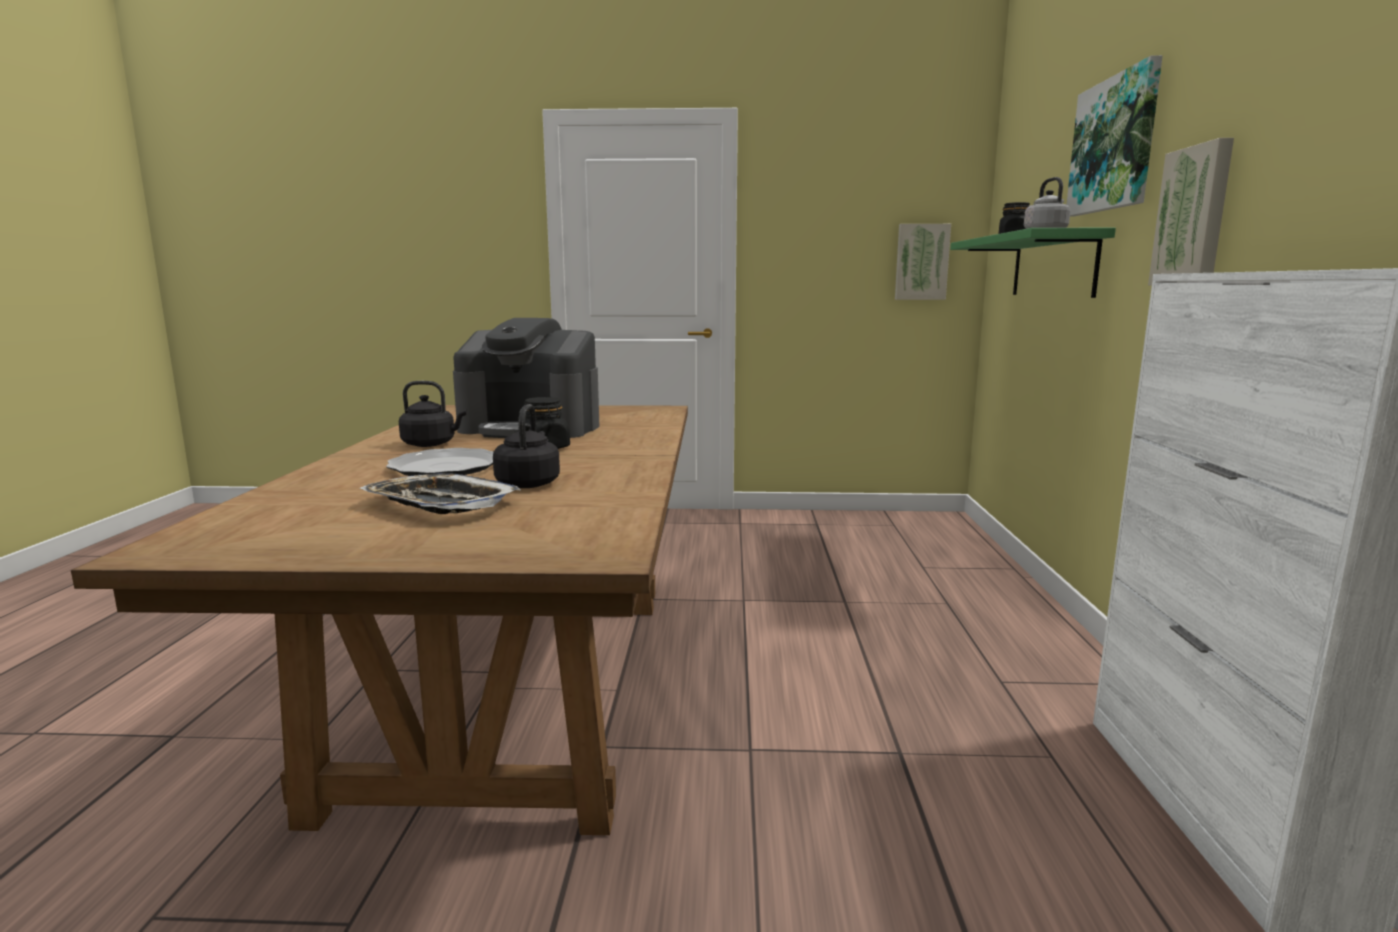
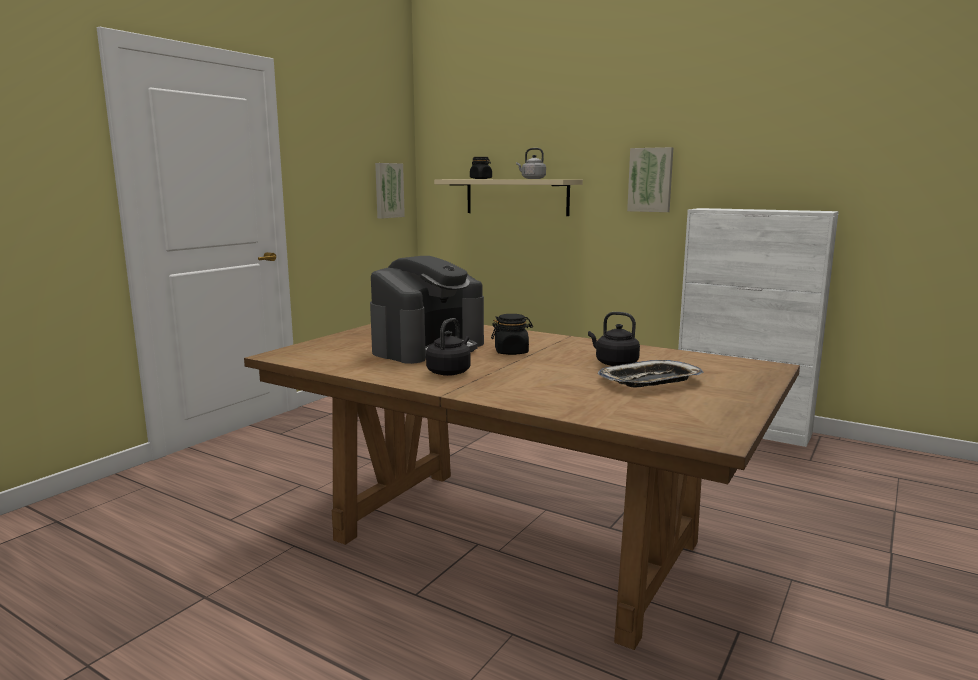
camera: 60 degrees left, 0 degrees up
(445, 467) = (544, 374): plate -> none
(1053, 266) = (516, 197): green shelf -> beige shelf
(1115, 144) = (572, 135): picture -> none

